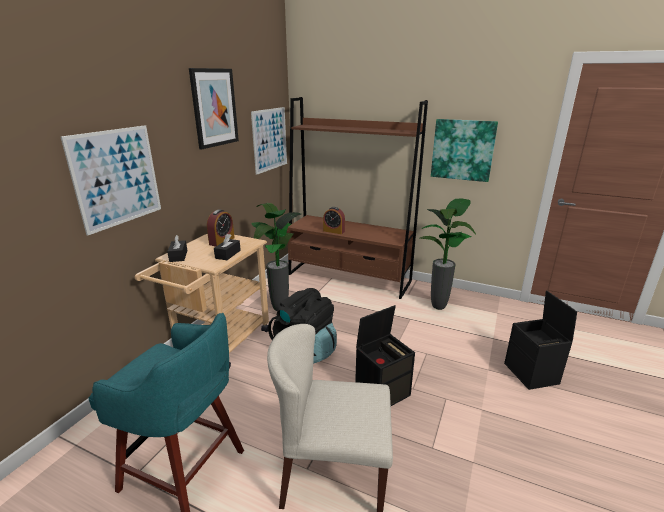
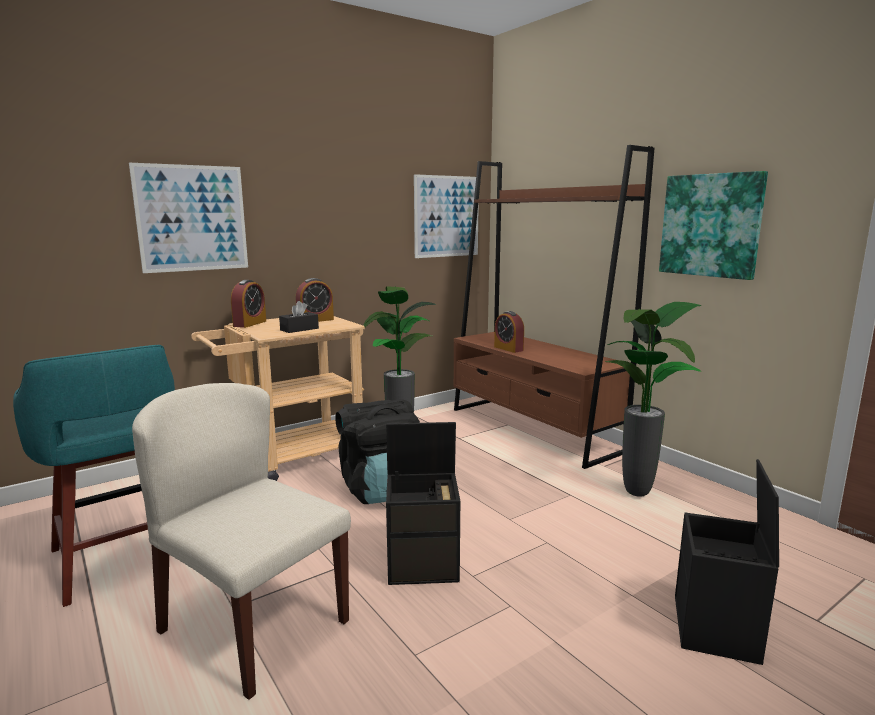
camera: 30 degrees right, 10 degrees down
(178, 256) = (250, 324): black tissue box -> alarm clock
(214, 108) = (349, 161): picture -> none

